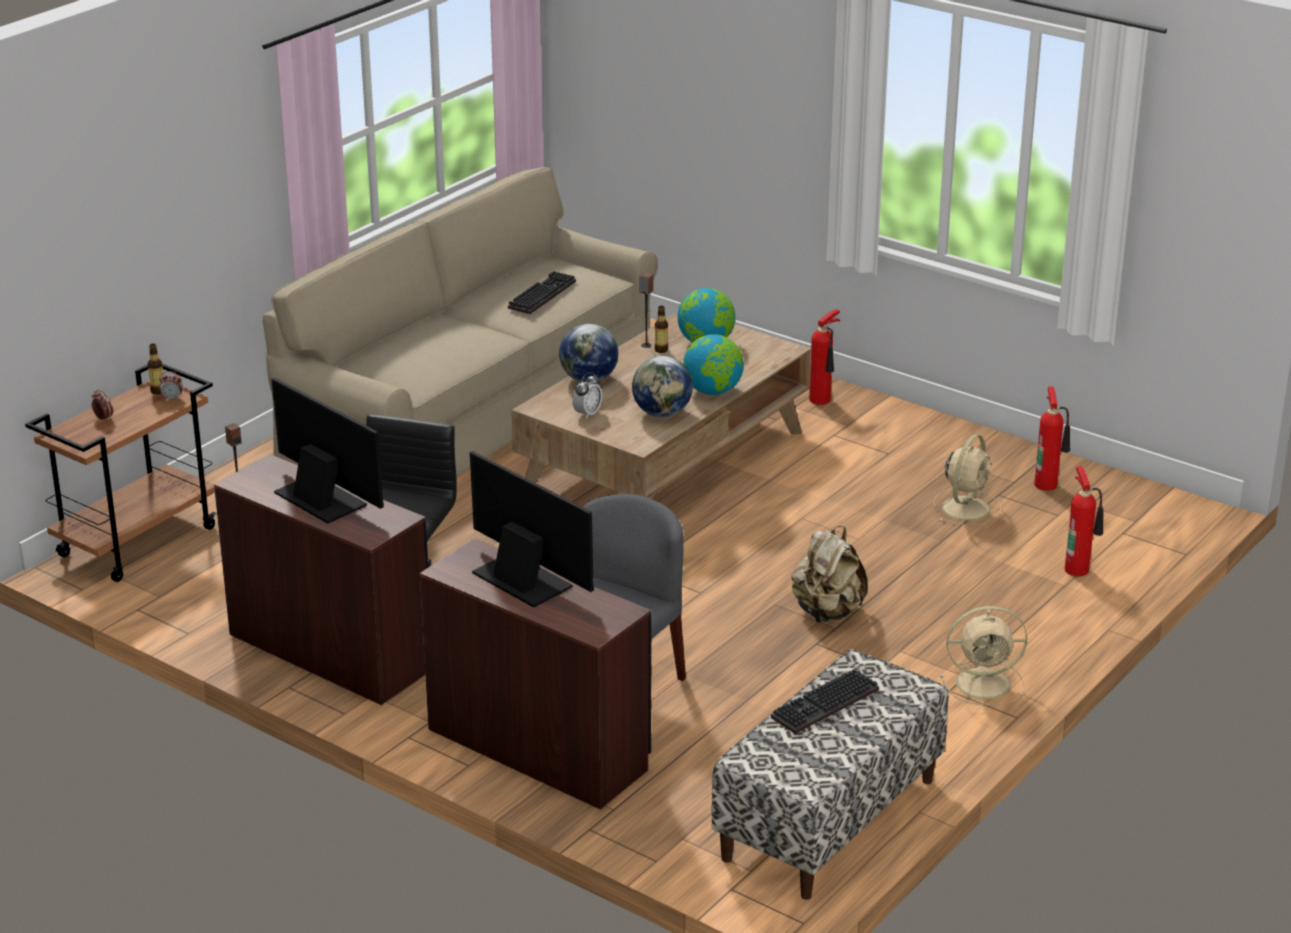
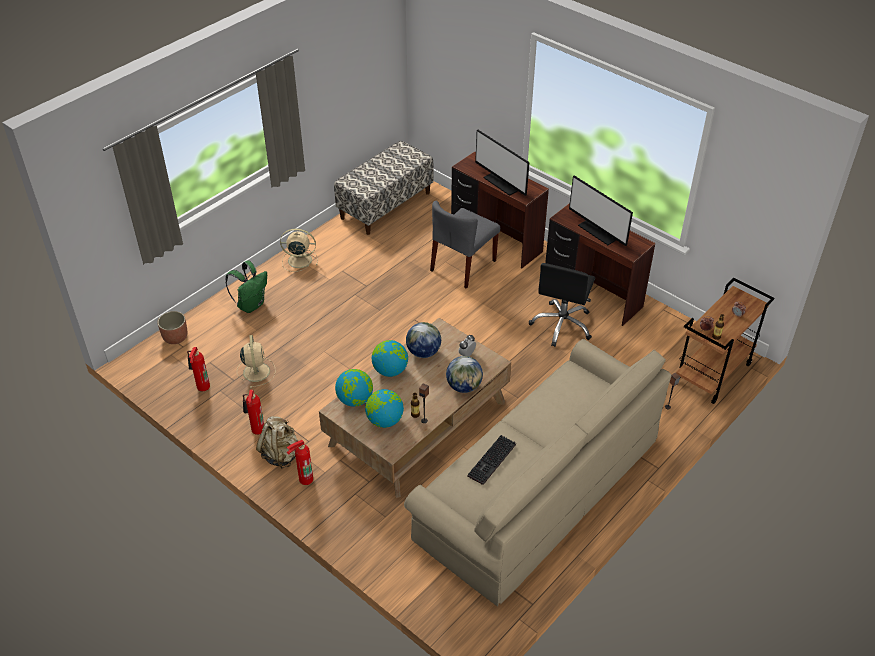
camera: 175 degrees left, 15 degrees up
(758, 360) = (355, 400): none -> globe
(825, 706) = (385, 175): keyboard -> none
(827, 612) = (355, 303): beige backpack -> beige backpack (281, 454)
(966, 507) = (256, 371): beige fan -> beige fan turned 135 degrees clockwise
(1038, 600) = (251, 305): none -> green backpack
(1078, 569) = (220, 323): fire extinguisher -> fire extinguisher (256, 430)
(1148, 545) = (175, 337): none -> planter

